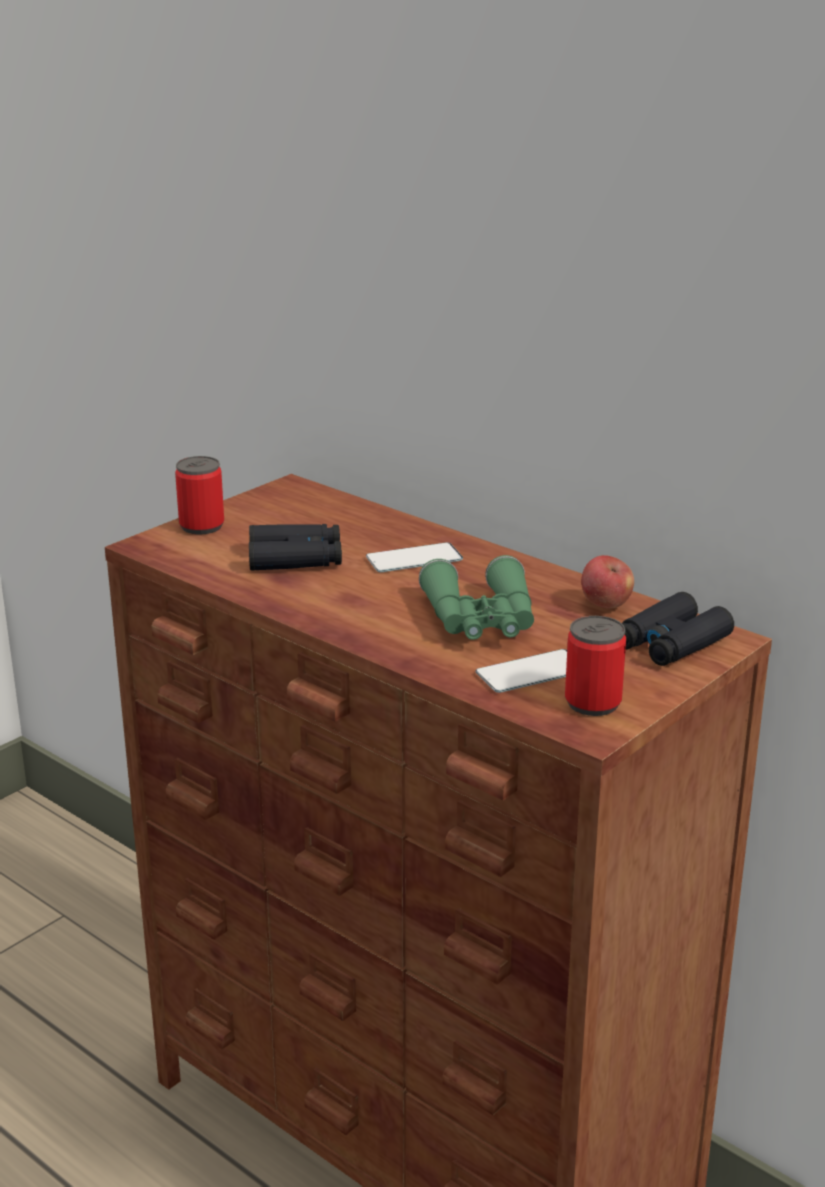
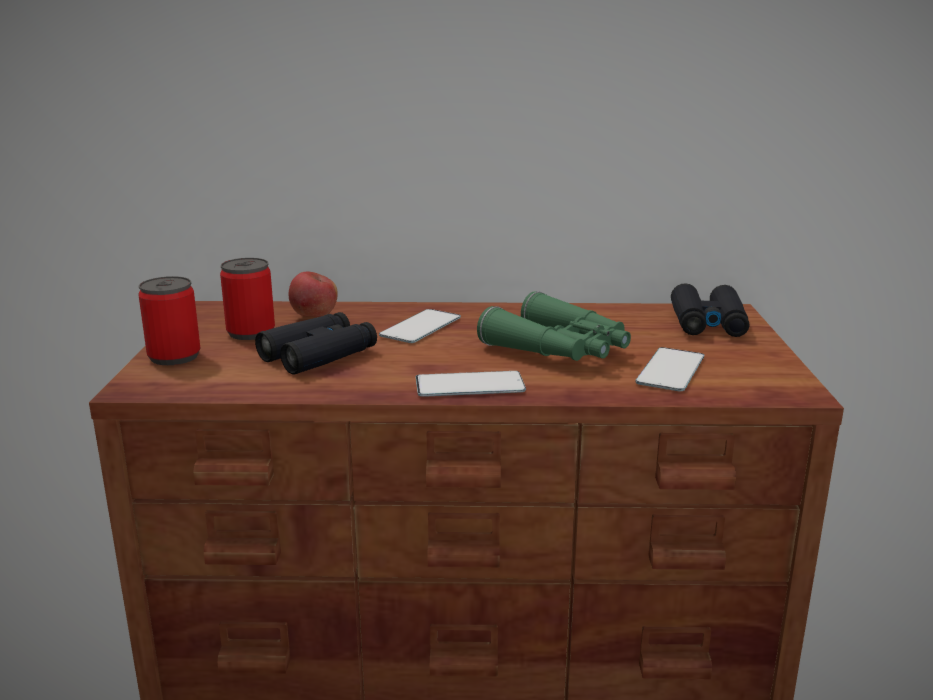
camera: 40 degrees left, 5 degrees down
(352, 625) = (469, 385): none -> phone
(593, 703) = (752, 374): can -> can (251, 332)
(605, 605) = (619, 315): apple -> apple (314, 317)

